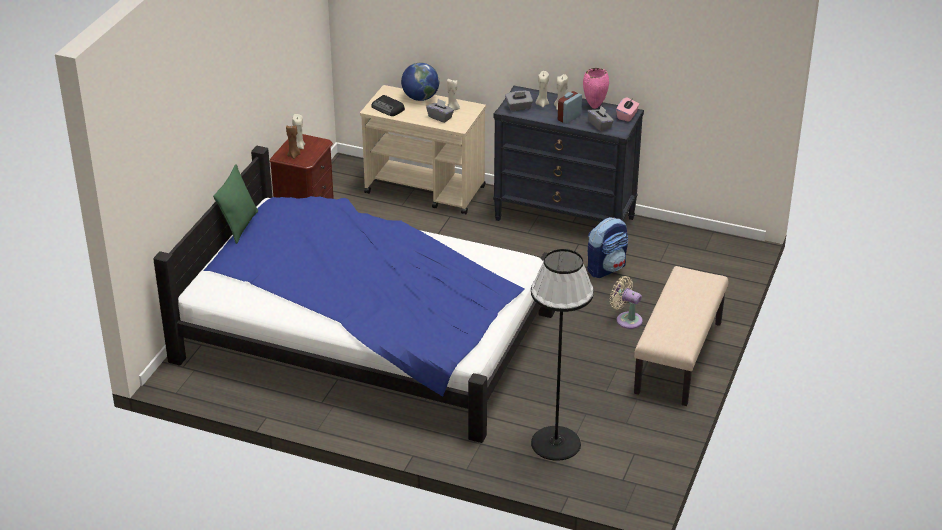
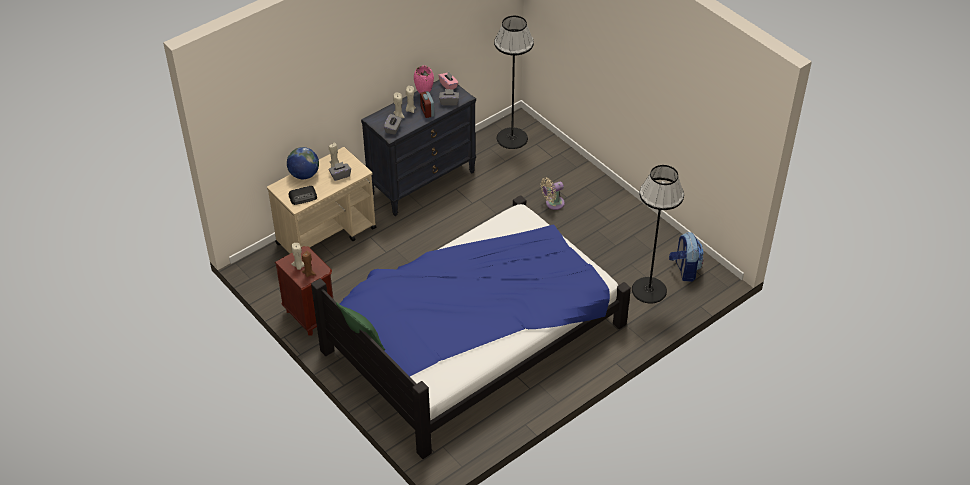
camera: 60 degrees left, 10 degrees up
(606, 268) = (493, 188): backpack -> backpack (684, 270)
(679, 358) = (608, 199): beige bench -> none
(703, 253) = (512, 138): none -> black floor lamp

